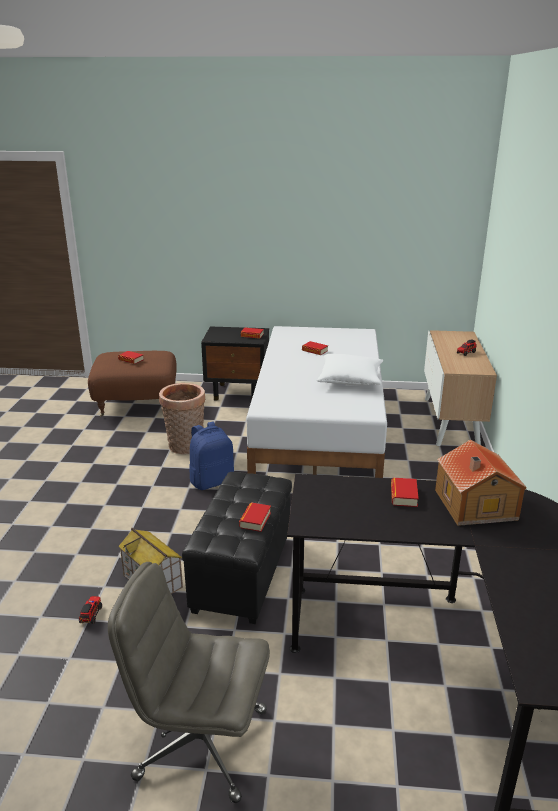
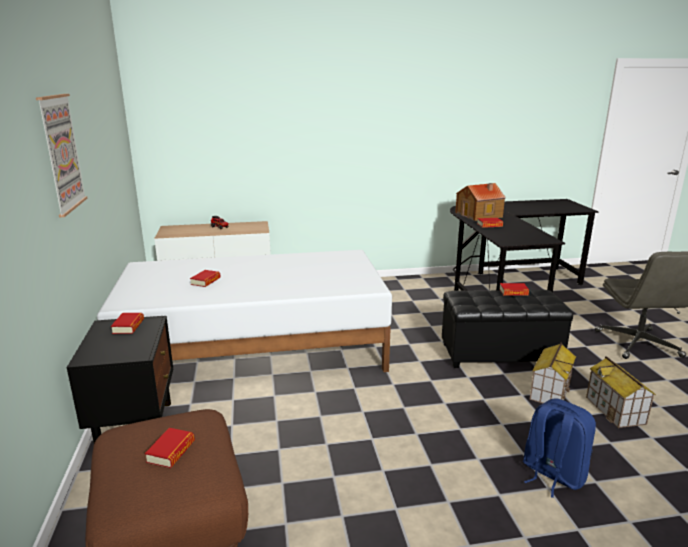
camera: 105 degrees left, 5 degrees down
(91, 614) = (615, 410): toy truck -> toy house
(185, 447) = (317, 431): basket -> none
(212, 481) = (383, 395): blue backpack -> blue backpack (552, 474)
(271, 218) = (61, 153): none -> picture
(350, 379) = (285, 262): white pillow -> none

